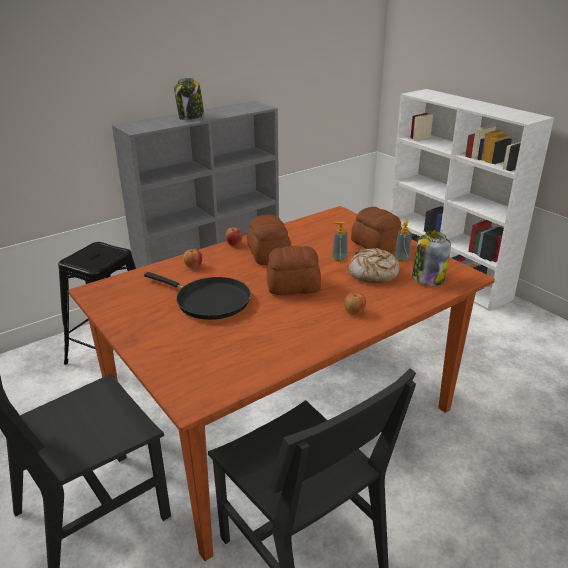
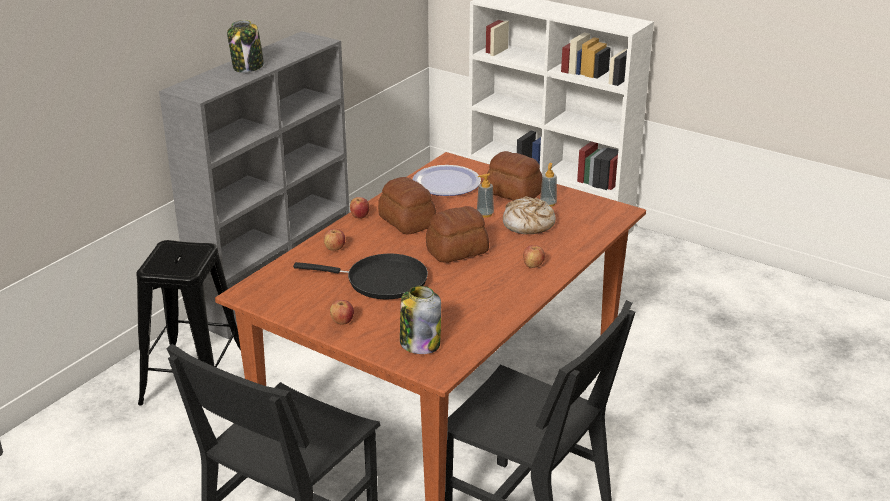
camera: 20 degrees left, 0 degrees up
(146, 331) = (342, 321): none -> apple
(324, 228) = (446, 182): none -> plate
(428, 278) = (584, 220): jar -> jar (419, 343)

